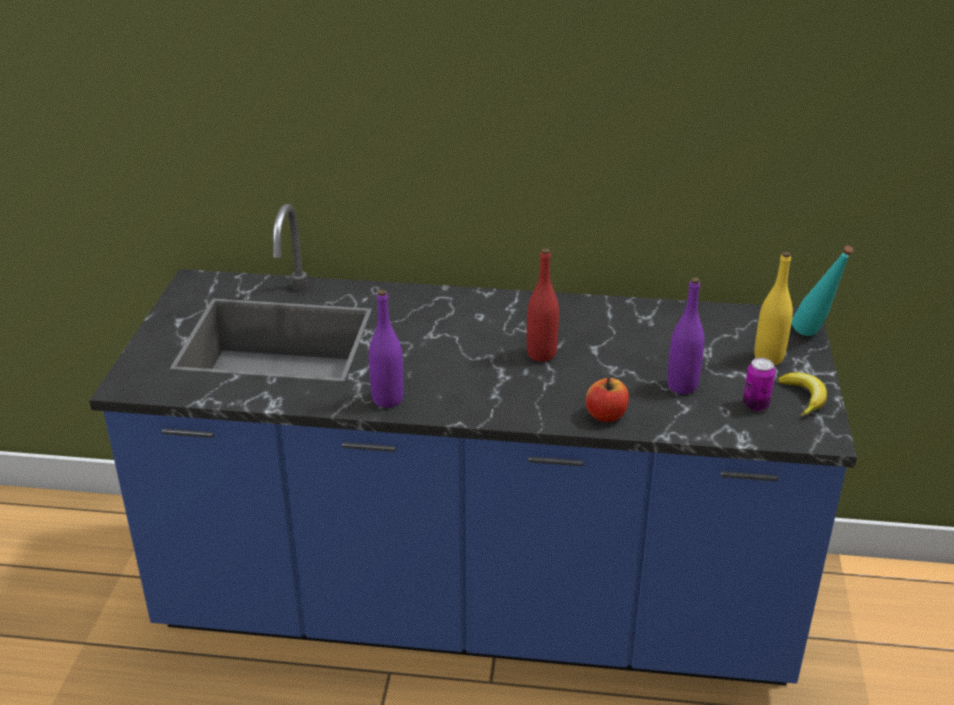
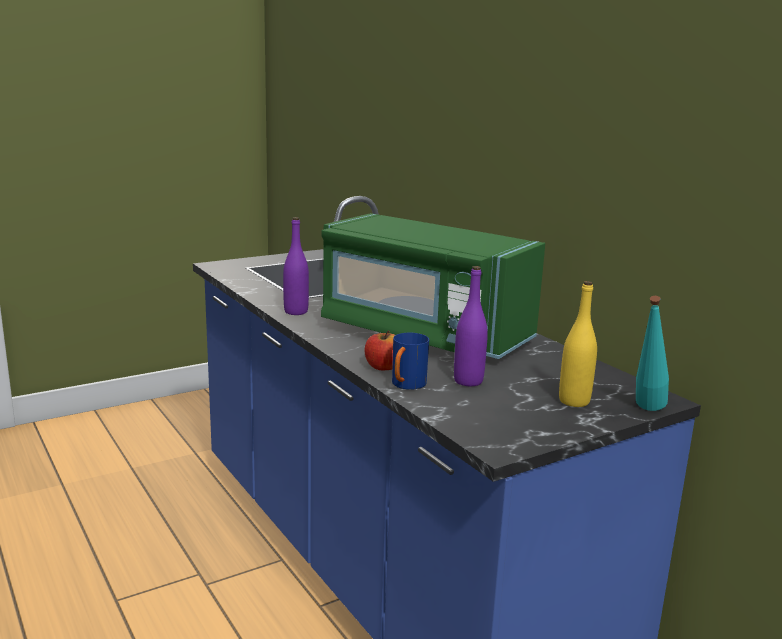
camera: 50 degrees right, 15 degrees down
(541, 354) = (422, 333): red bottle -> green microwave
(663, 423) = (406, 386): none -> blue mug
(755, 405) = (493, 411): can -> none
(803, 398) = (542, 427): banana -> none

